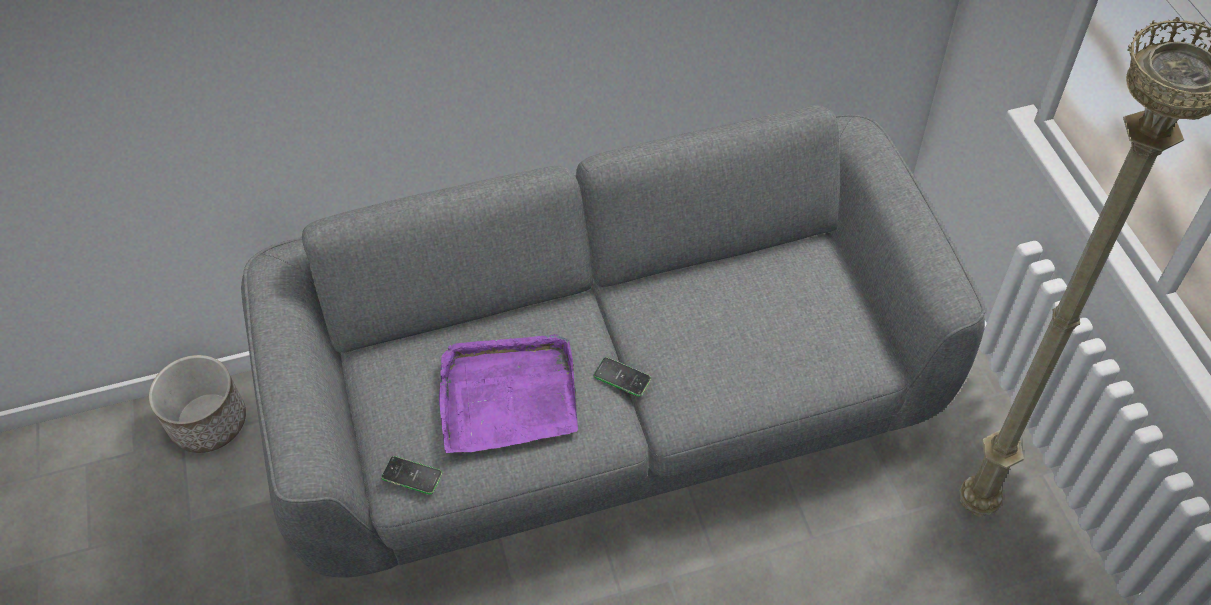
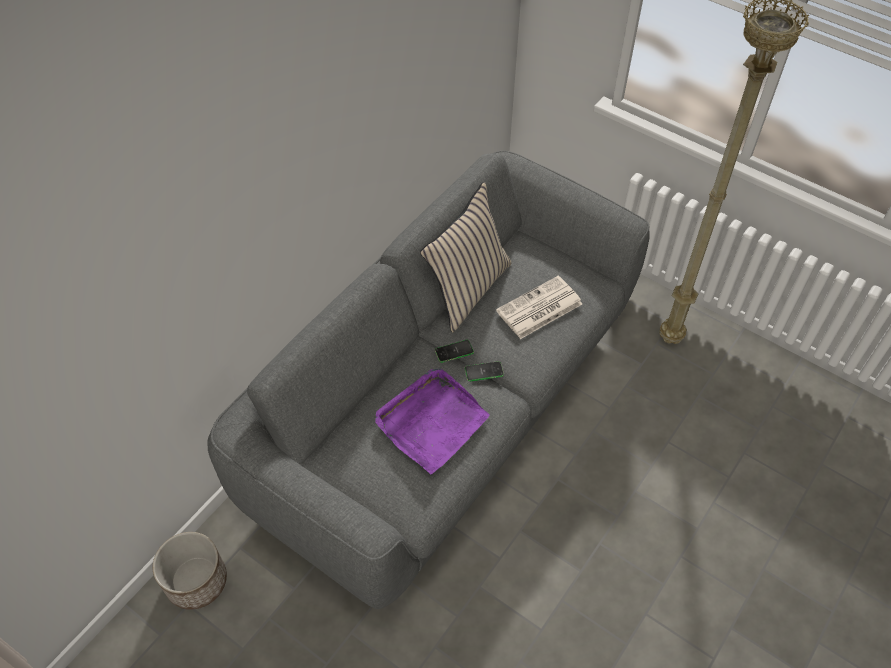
camera: 40 degrees left, 0 degrees up
(412, 476) = (417, 502): phone -> phone (454, 351)
(694, 269) = (467, 289): none -> beige pillow
(757, 343) = (538, 308): none -> newspaper

